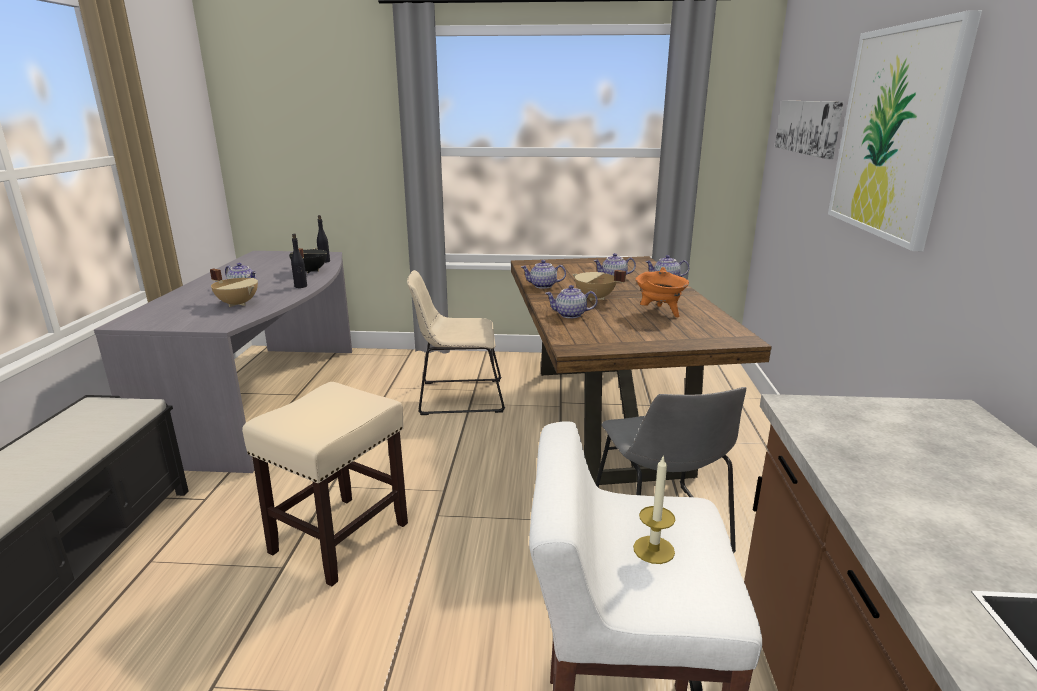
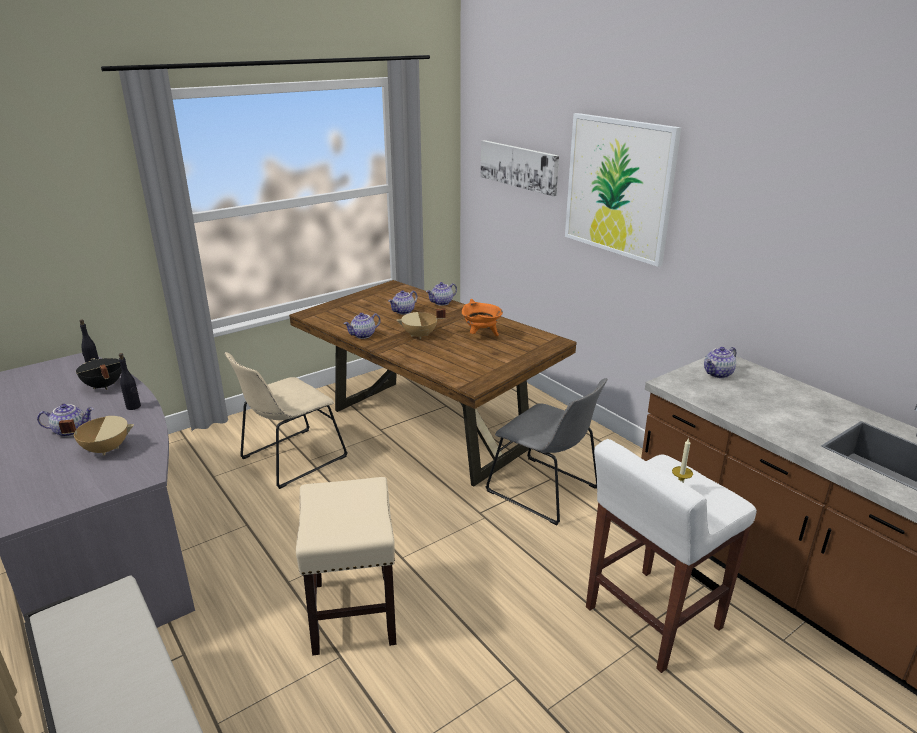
camera: 40 degrees left, 5 degrees up
(570, 315) = (427, 357): teapot -> teapot (718, 374)

